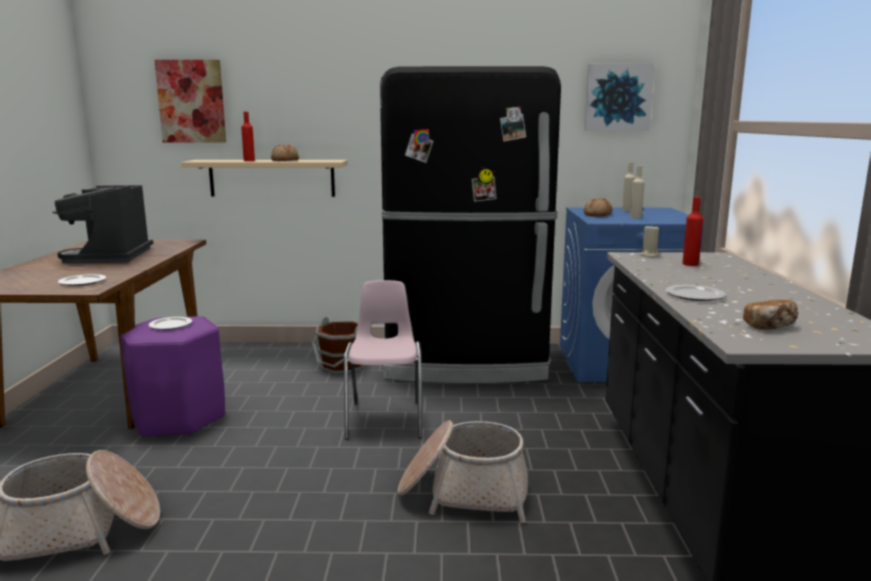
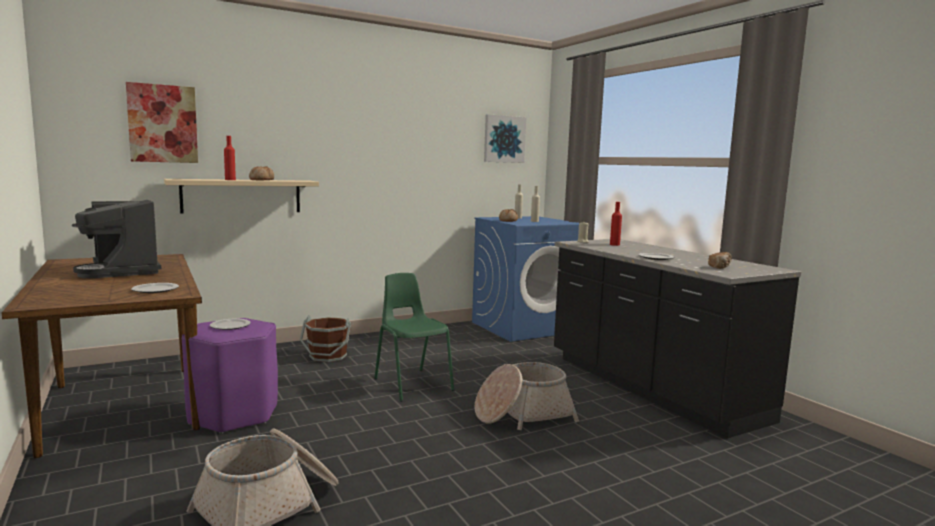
camera: 30 degrees left, 5 degrees down
(385, 419) = (412, 384): pink chair -> green chair
(466, 362) = (421, 340): black fridge -> none

